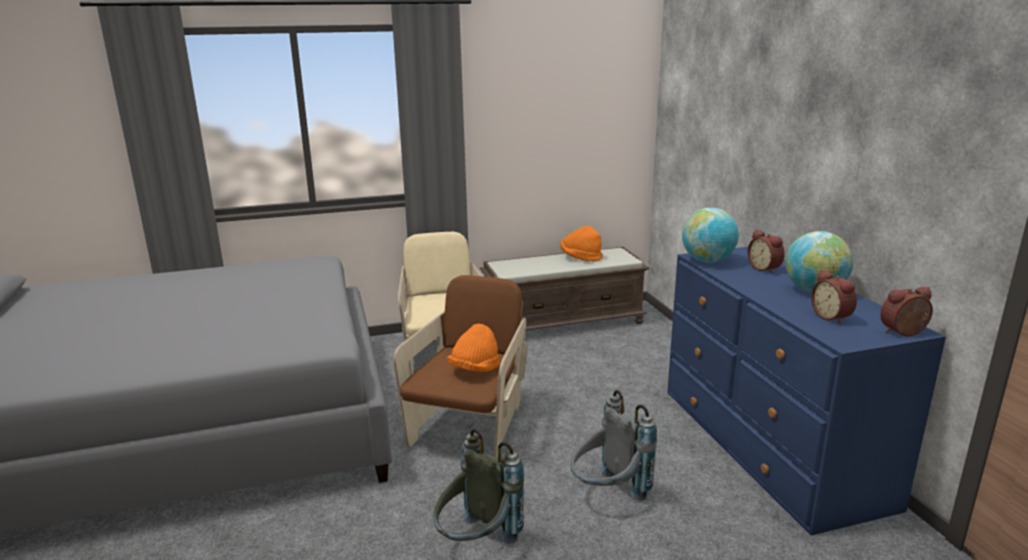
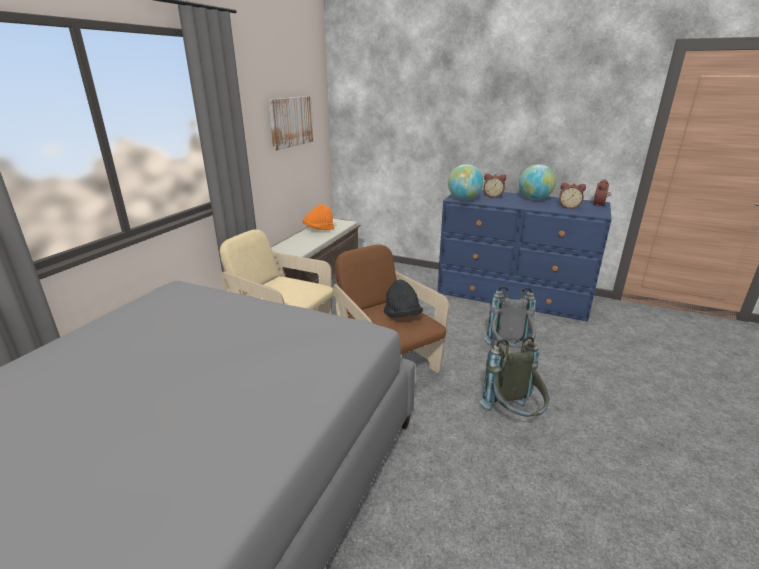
camera: 50 degrees left, 5 degrees up
(474, 369) = (402, 316): orange hat -> black hat
(568, 118) = (291, 122): none -> picture

